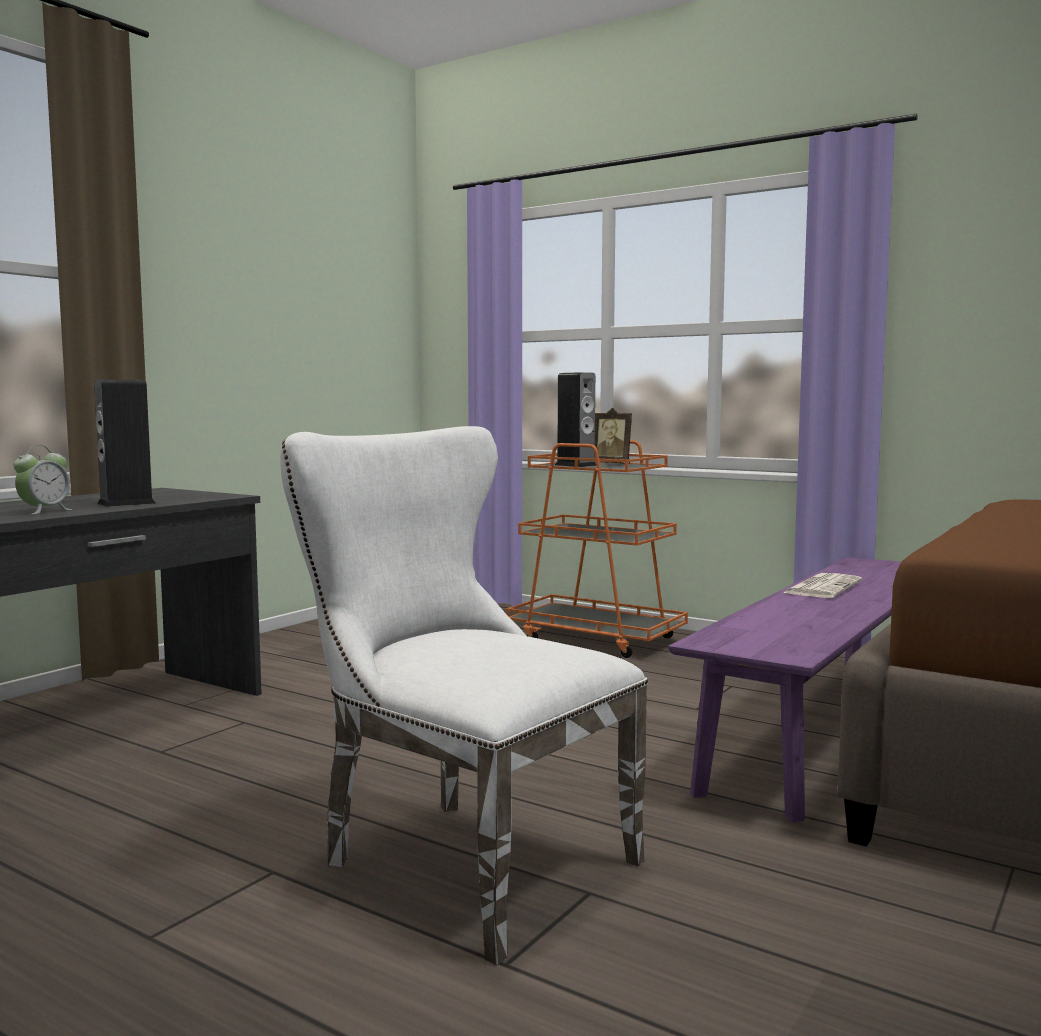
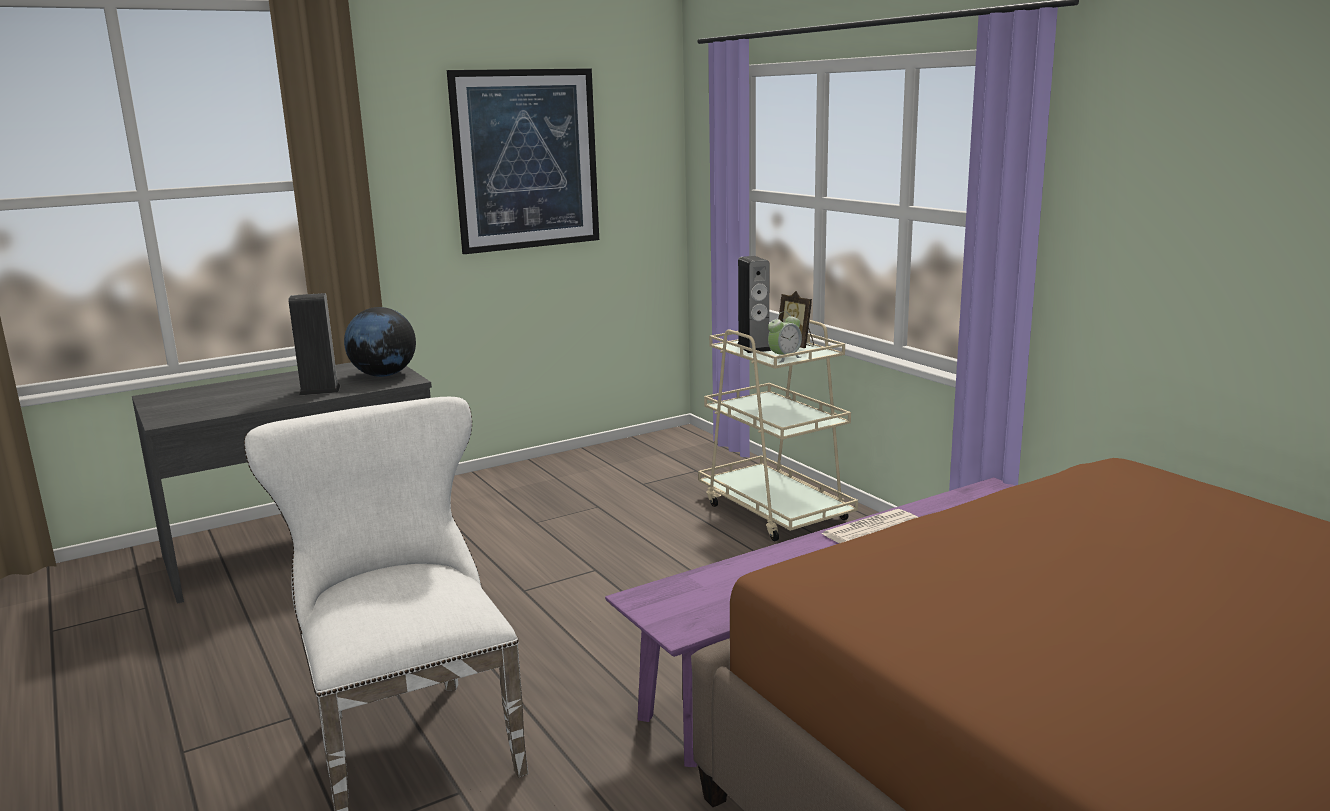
camera: 25 degrees right, 10 degrees up
(44, 511) = (251, 400): alarm clock -> alarm clock (784, 358)
(187, 494) = (384, 375): none -> globe
(286, 287) = (526, 160): none -> picture
(596, 639) = (775, 511): orange cart -> beige cart

